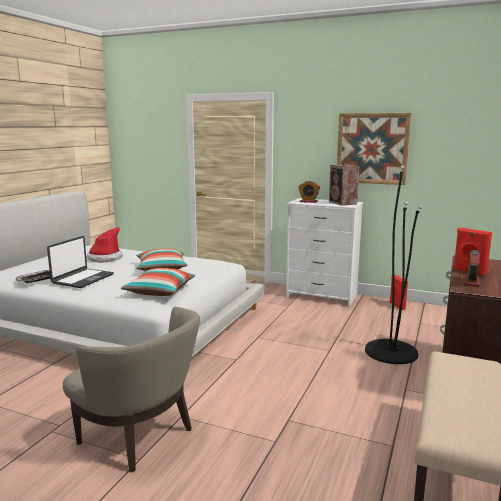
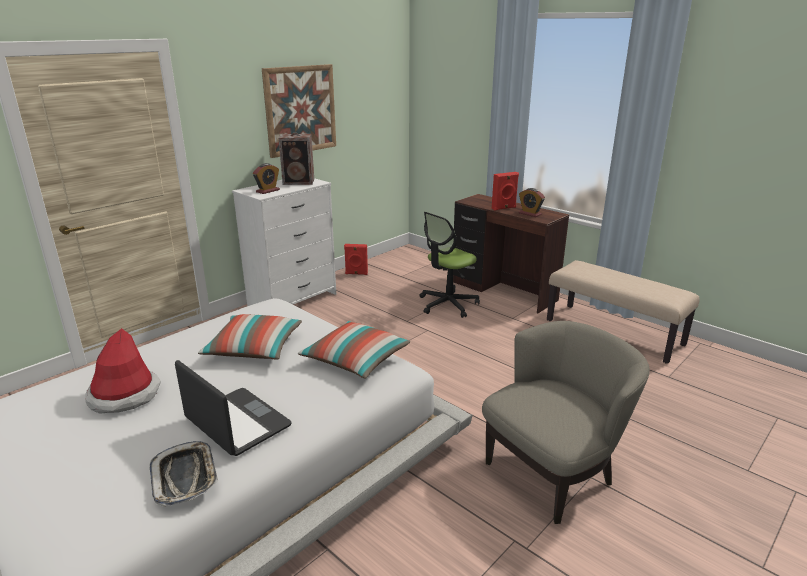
camera: 70 degrees left, 10 degrees up
(391, 352) = (448, 304): black floor lamp -> office chair

